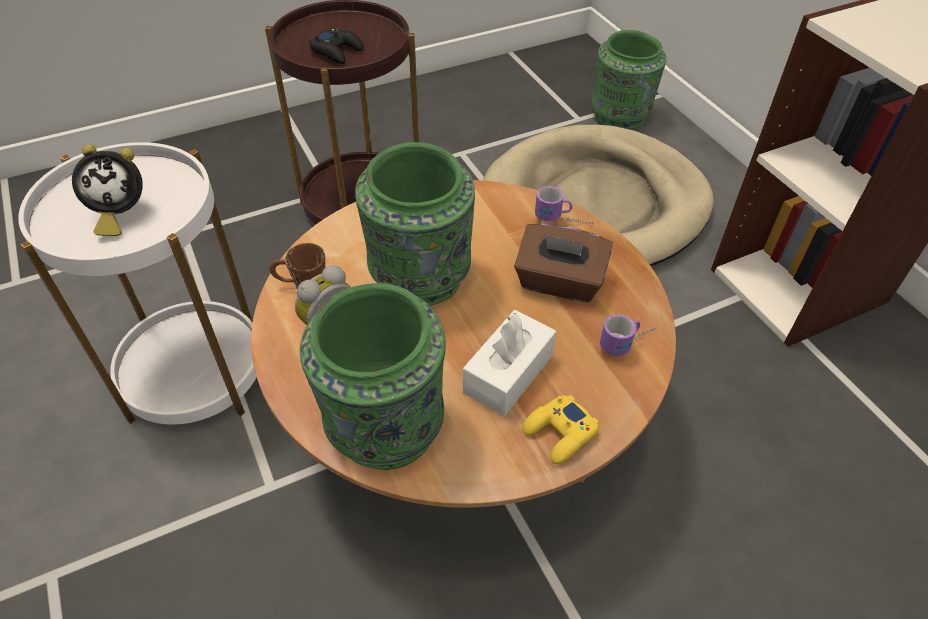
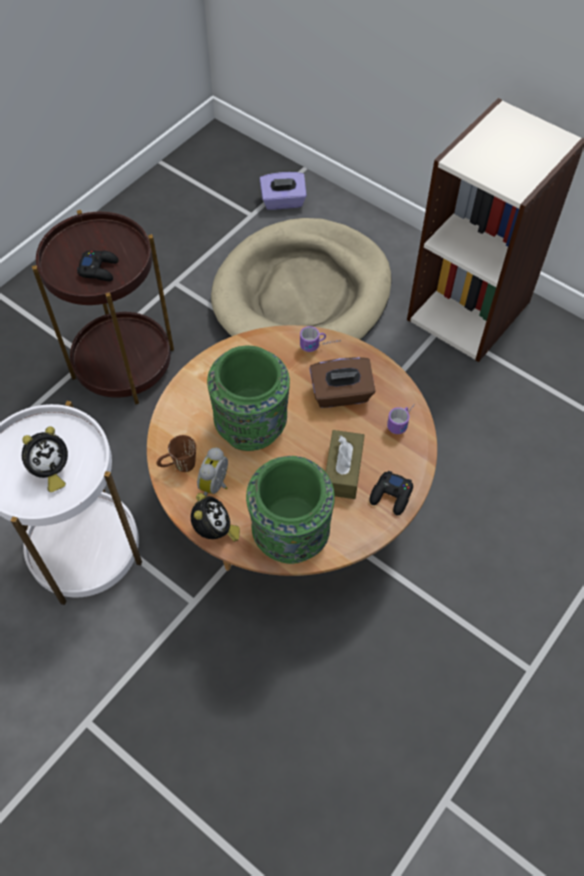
camera: 25 degrees left, 10 degrees up
(290, 381) = (215, 531): none -> alarm clock
(508, 374) = (343, 471): white tissue box -> brown tissue box
(560, 434) = (391, 496): yellow game controller -> black game controller
(620, 117) = (283, 202): green vase -> purple tissue box

